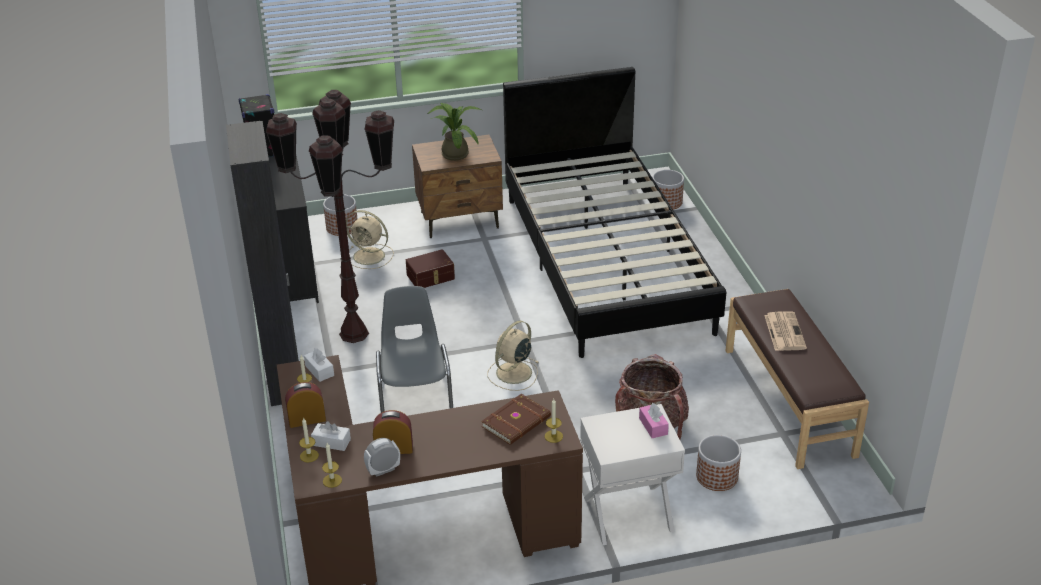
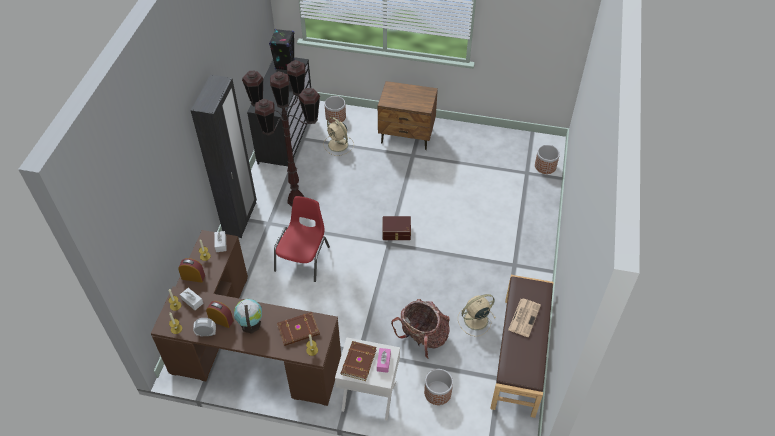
camera: 25 degrees right, 15 degrees up
(415, 394) = (303, 258): grey chair -> red chair
(431, 277) = (363, 174): brown storage box -> brown storage box (396, 232)
(440, 437) = (250, 323): none -> globe
(455, 153) = (406, 97): potted plant -> none
(513, 373) = (367, 265): beige fan -> beige fan (475, 320)
(605, 262) = (475, 201): black bed -> none
(618, 437) = (358, 362): none -> brown book

